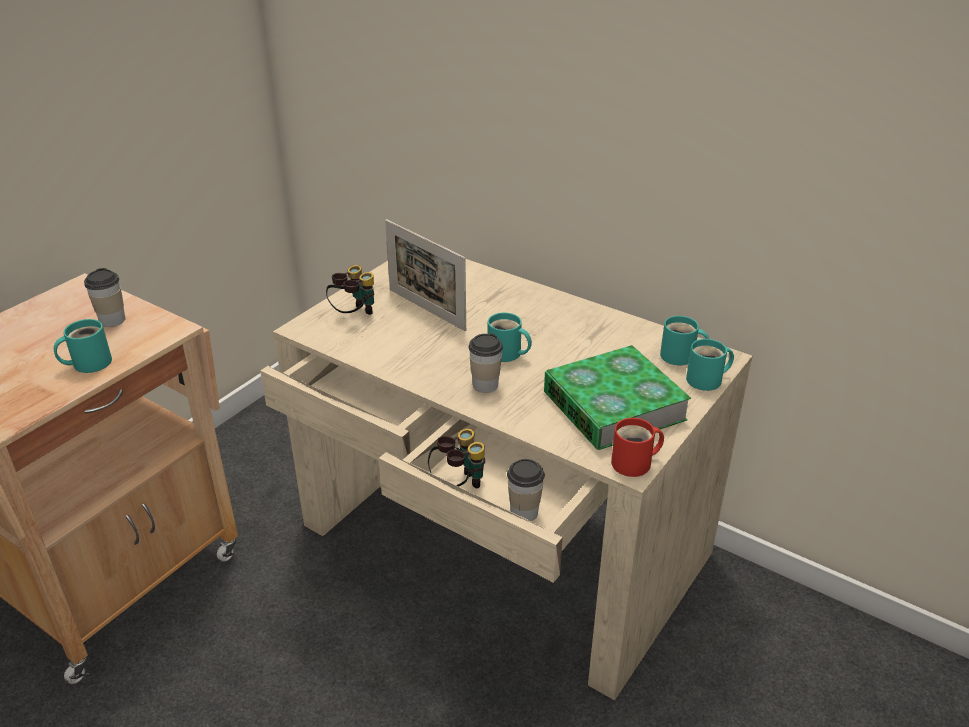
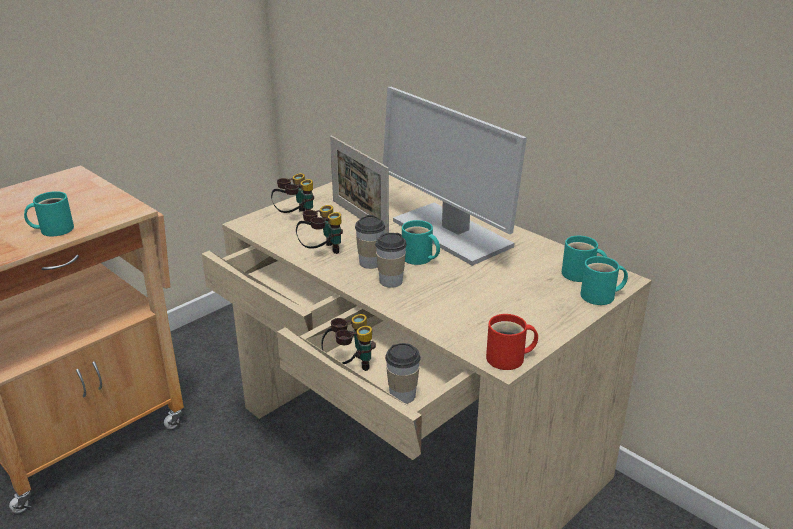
camera: 10 degrees right, 5 degrees down
(112, 320) = (86, 200): cup -> cup (370, 263)
(398, 356) = (321, 252): none -> binoculars
(531, 320) = (450, 233): none -> monitor
(613, 406) = (504, 309): book -> none

